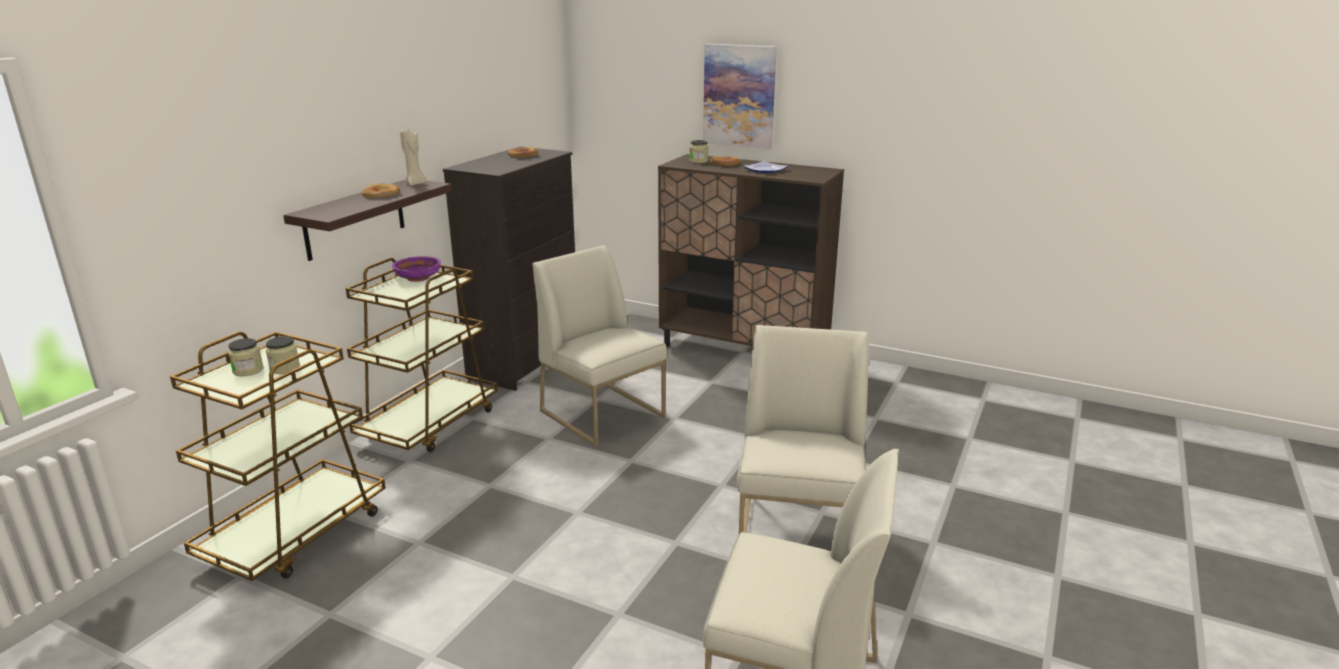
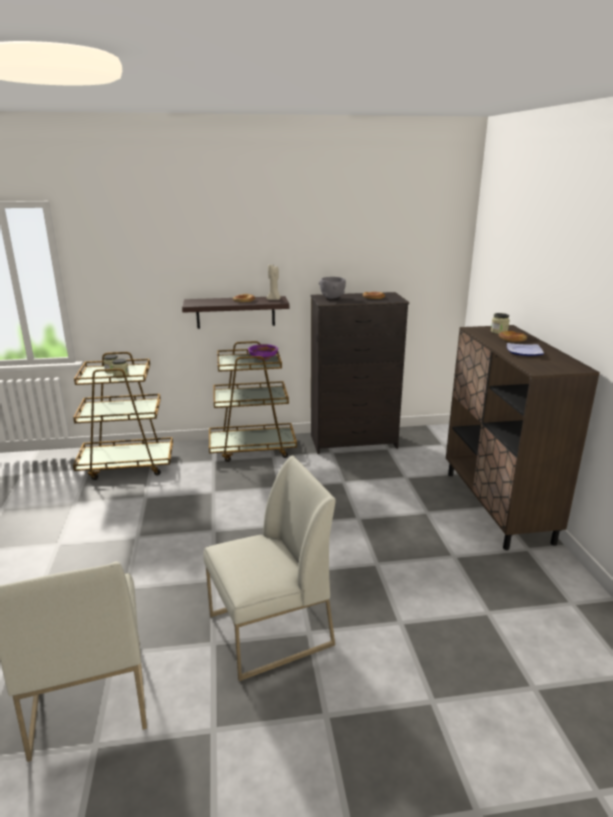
camera: 55 degrees right, 0 degrees up
(482, 165) = (332, 297): none -> grey bowl
(603, 414) = (329, 491): white chair -> none
(739, 96) = (549, 281): picture -> none

